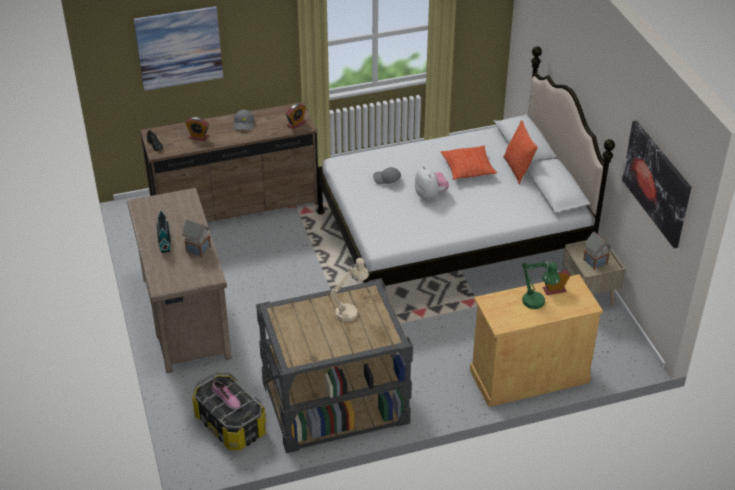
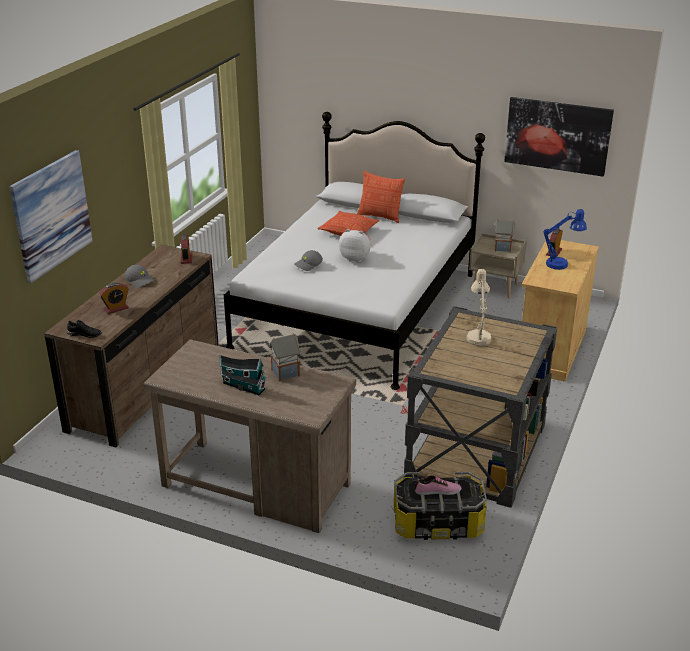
camera: 50 degrees left, 10 degrees down
(537, 303) = (561, 264): green table lamp -> blue table lamp

